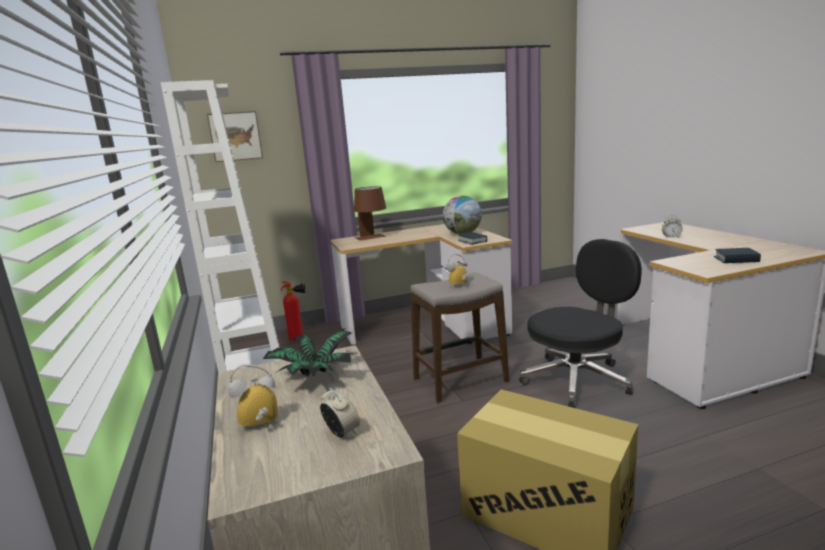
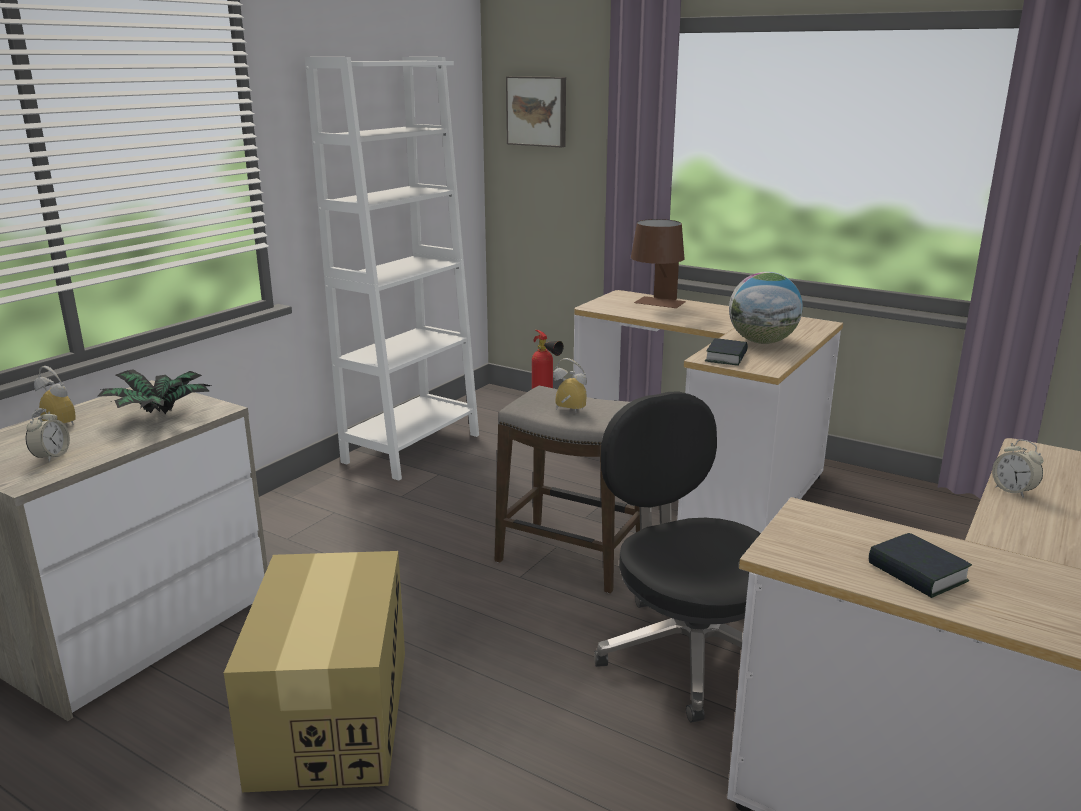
camera: 50 degrees right, 5 degrees up
(578, 379) = (689, 652): black office chair -> black office chair turned 135 degrees counterclockwise

